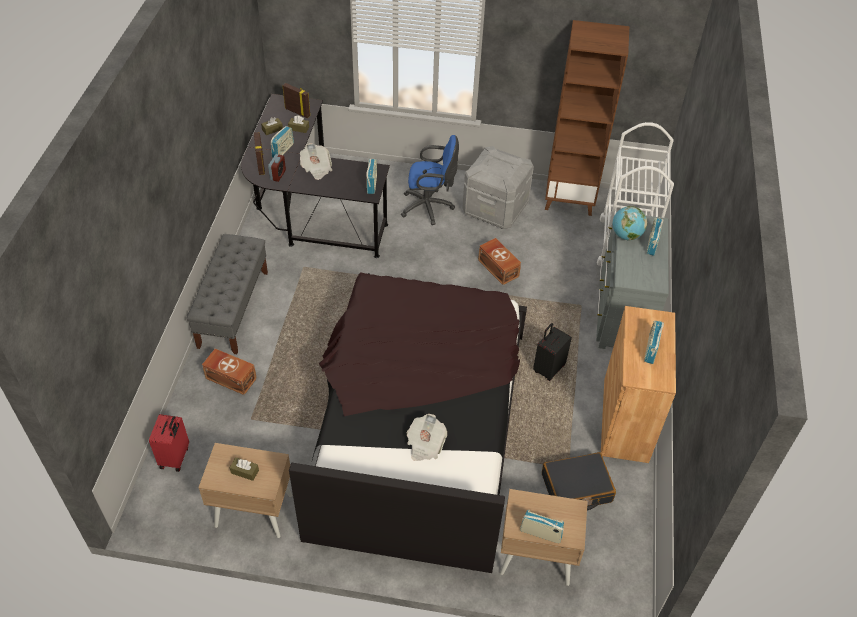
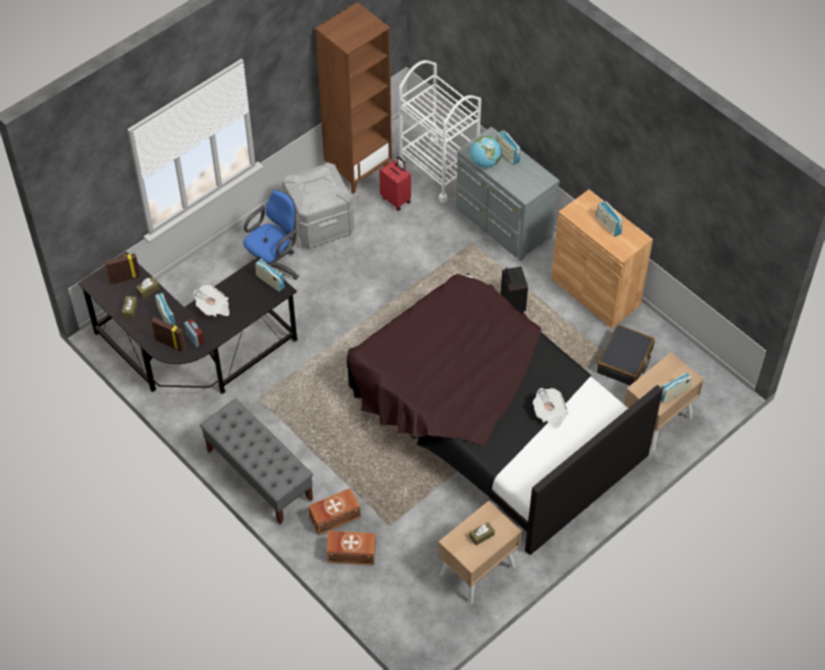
camera: 50 degrees left, 5 degrees up
(175, 457) = (383, 597): red suitcase -> red suitcase (396, 199)
(498, 267) = (385, 267): brown storage box -> brown storage box (350, 552)

